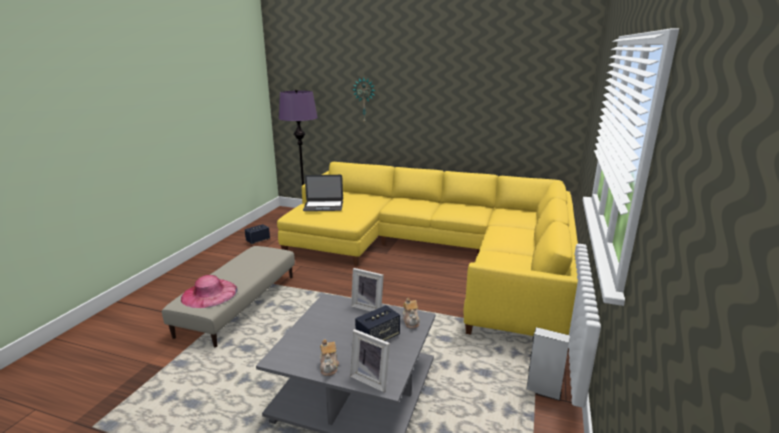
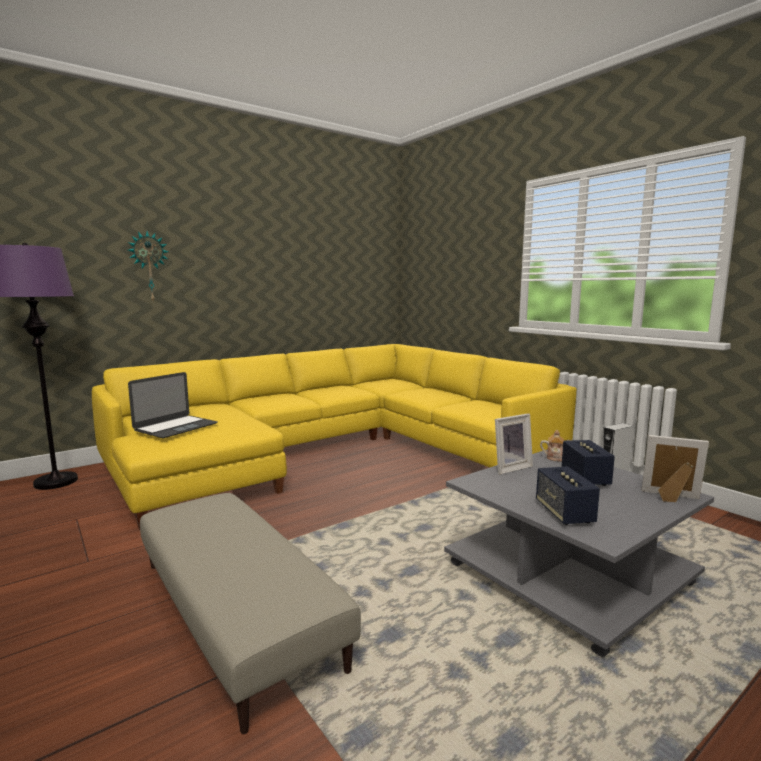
camera: 55 degrees left, 10 degrees down
(209, 293) = (268, 585): pink hat -> none
(258, 240) = (38, 538): speaker -> speaker (564, 513)
(329, 366) = (636, 512): teapot -> none
(372, 379) = (671, 498): picture frame -> picture frame turned 135 degrees counterclockwise

